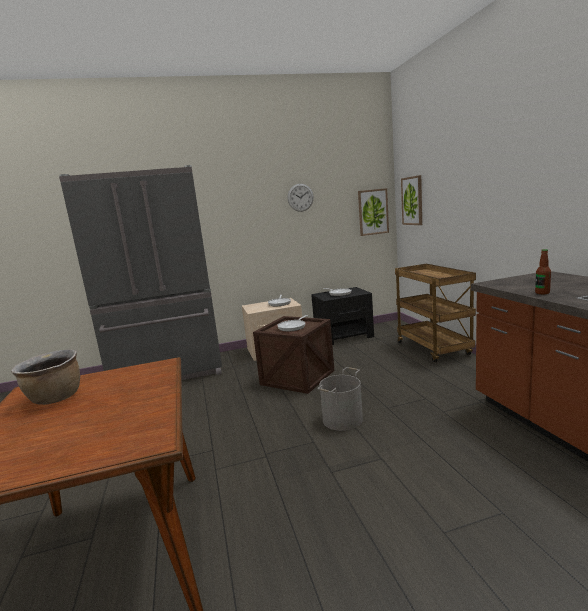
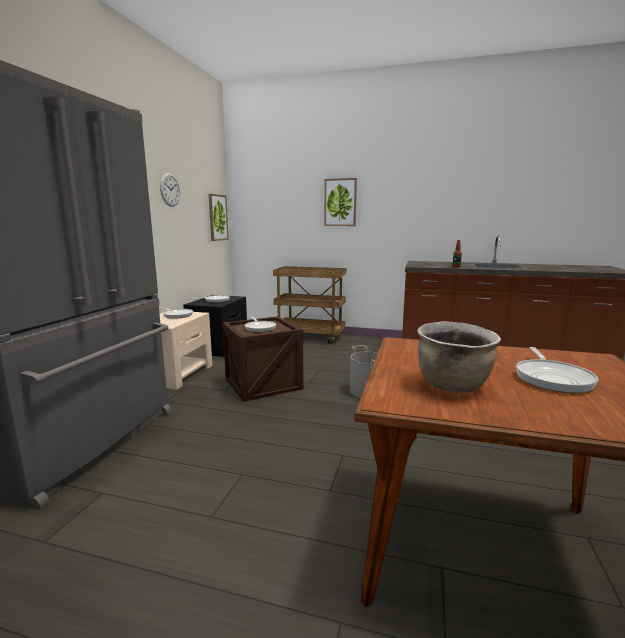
camera: 60 degrees left, 0 degrees up
(77, 427) = (552, 378): none -> frying pan
(412, 201) = (258, 210): picture -> picture (340, 202)

